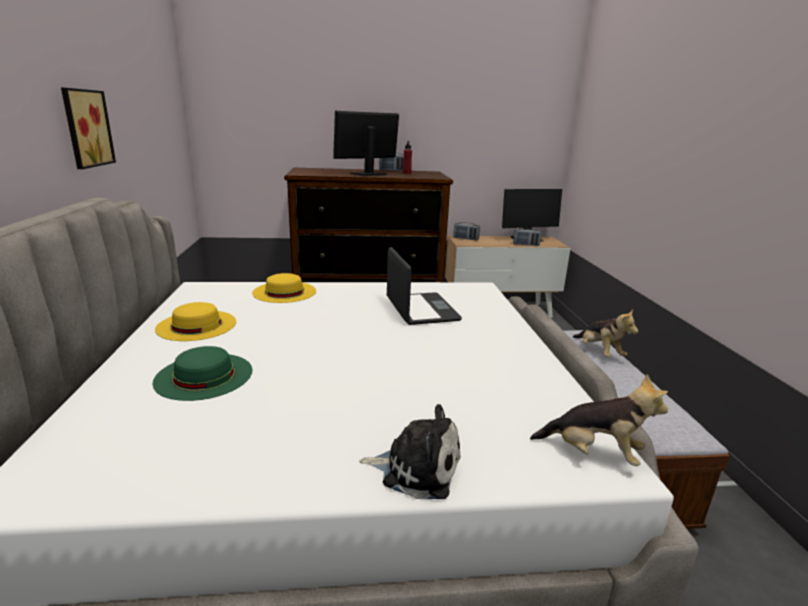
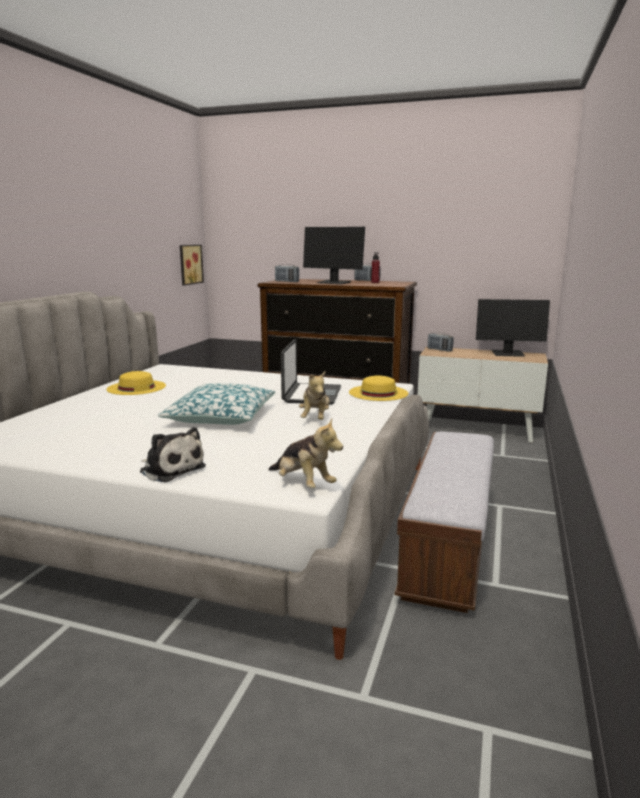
camera: 25 degrees right, 5 degrees down
(85, 128) = (90, 245): picture -> picture (189, 264)
(204, 375) = (108, 412): green hat -> none
(284, 292) = (221, 375): yellow hat -> yellow hat (378, 393)
(365, 359) = (220, 417): none -> pillow
(368, 174) = (334, 283): monitor -> monitor turned 135 degrees counterclockwise
(526, 245) = (498, 358): radio -> radio (287, 281)
(599, 352) = (464, 449): plush toy -> plush toy (315, 418)

